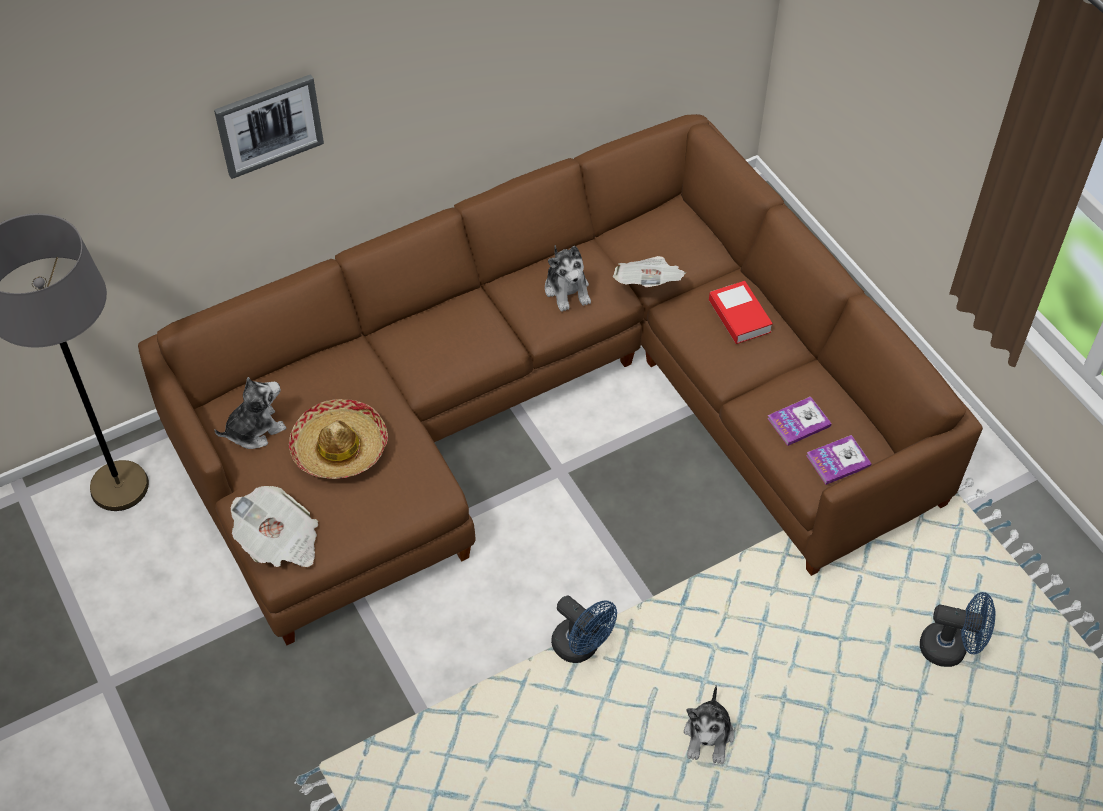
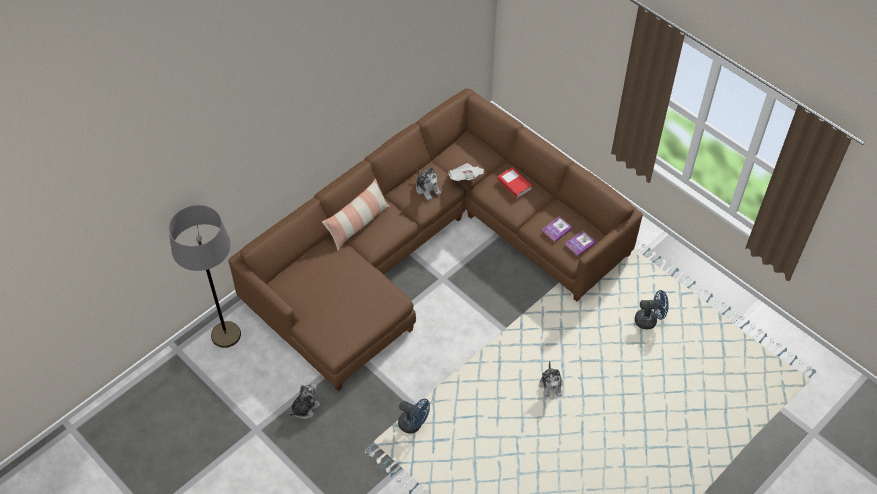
camera: 15 degrees left, 0 degrees up
(255, 429) = (298, 289): plush toy -> plush toy (304, 408)
(269, 125) = (282, 139): picture -> none
(279, 542) = (330, 340): newspaper -> none
(339, 448) = (343, 289): hat -> none
(412, 329) = (358, 224): none -> pillow
(581, 647) = (480, 359): blue fan -> blue fan (414, 424)

